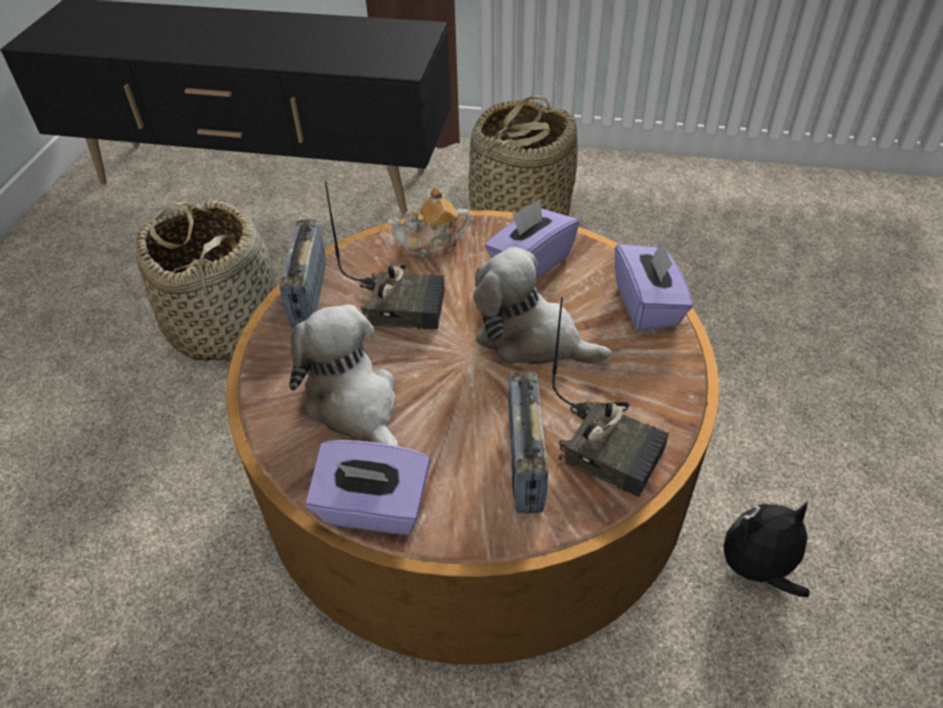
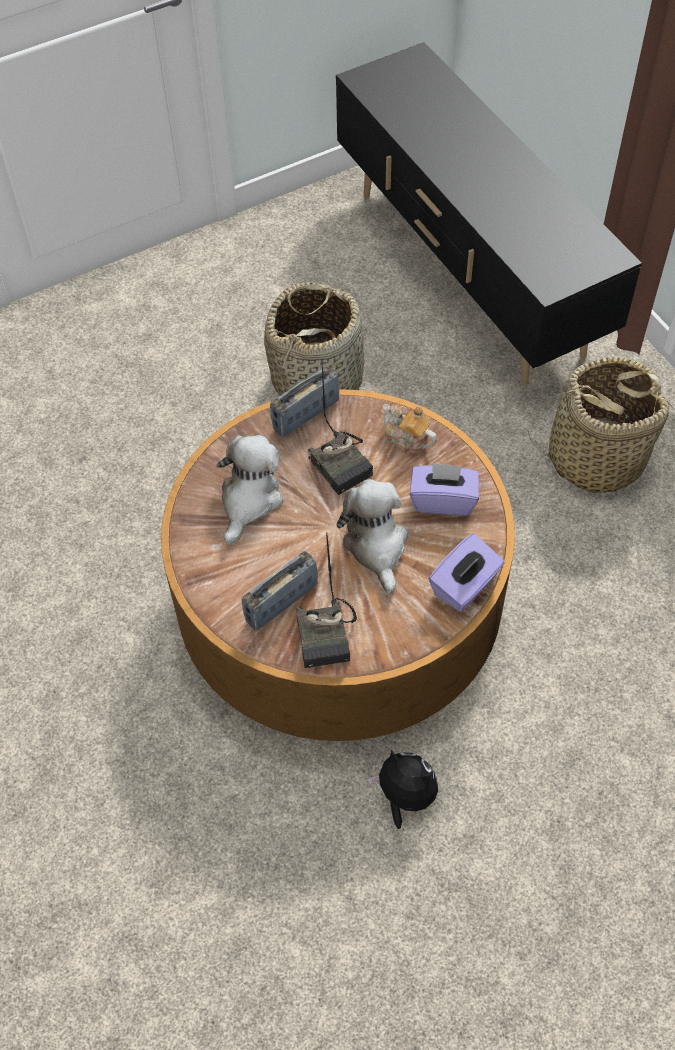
camera: 50 degrees right, 10 degrees up
(373, 509) = (195, 558): purple tissue box -> none

